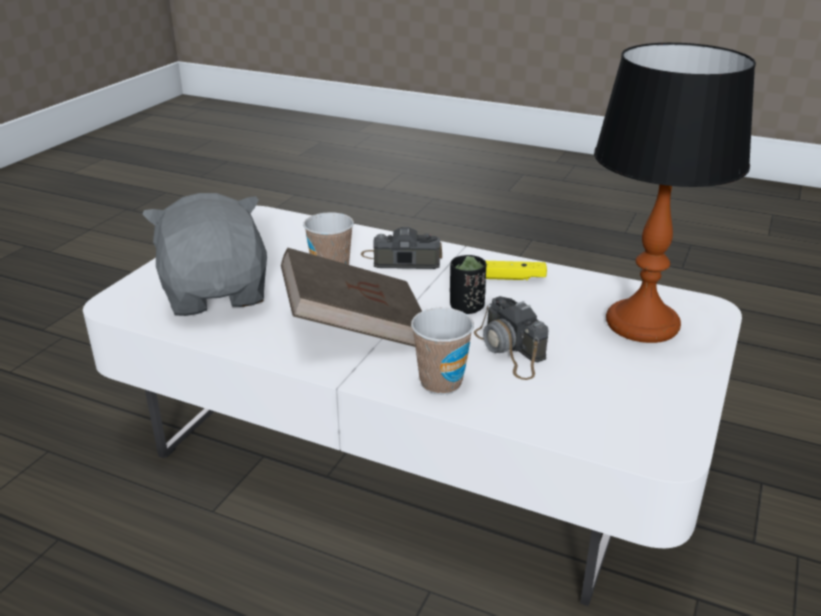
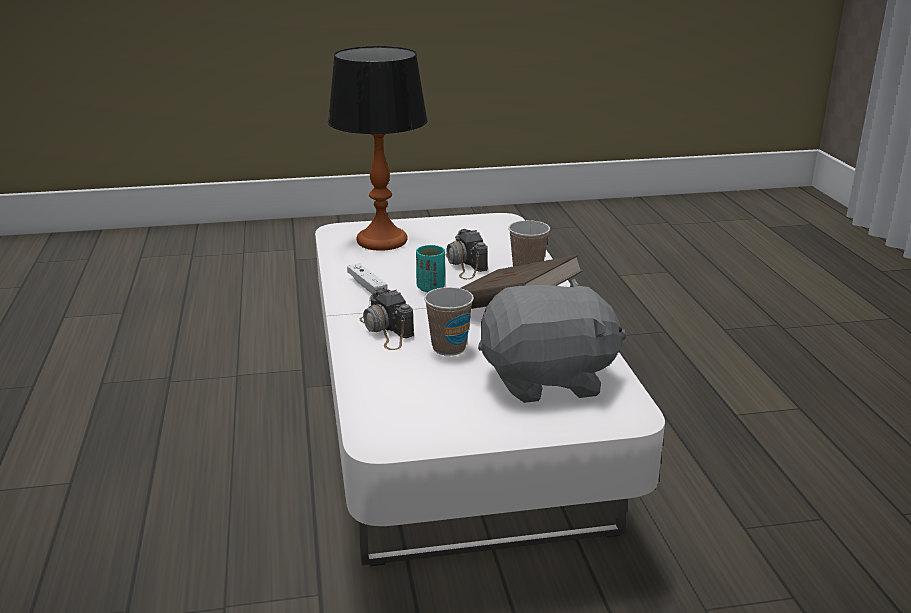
camera: 125 degrees left, 5 degrees down
(217, 293) = (547, 380): grey plush toy -> grey plush toy turned 135 degrees counterclockwise
(466, 307) = (430, 288): black cup -> turquoise cup
(509, 278) = (367, 286): yellow game controller -> white game controller
(510, 350) = (465, 264): camera -> camera turned 135 degrees clockwise

